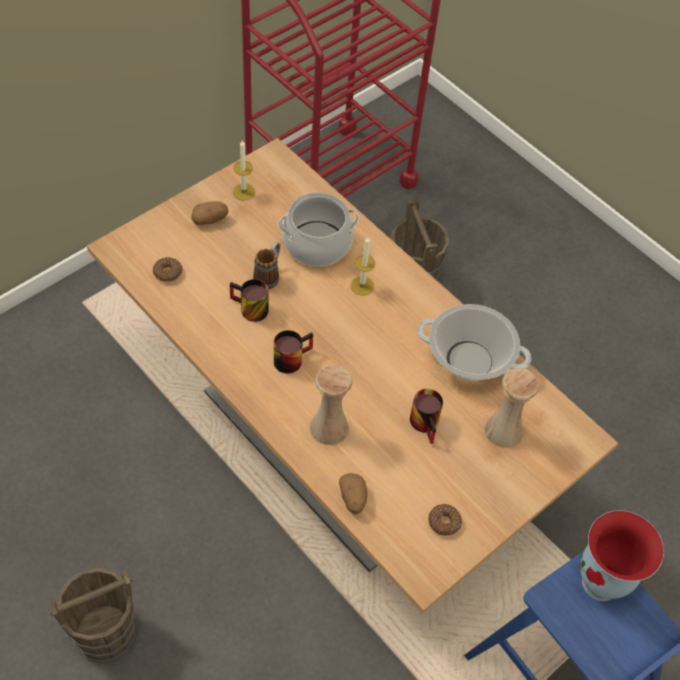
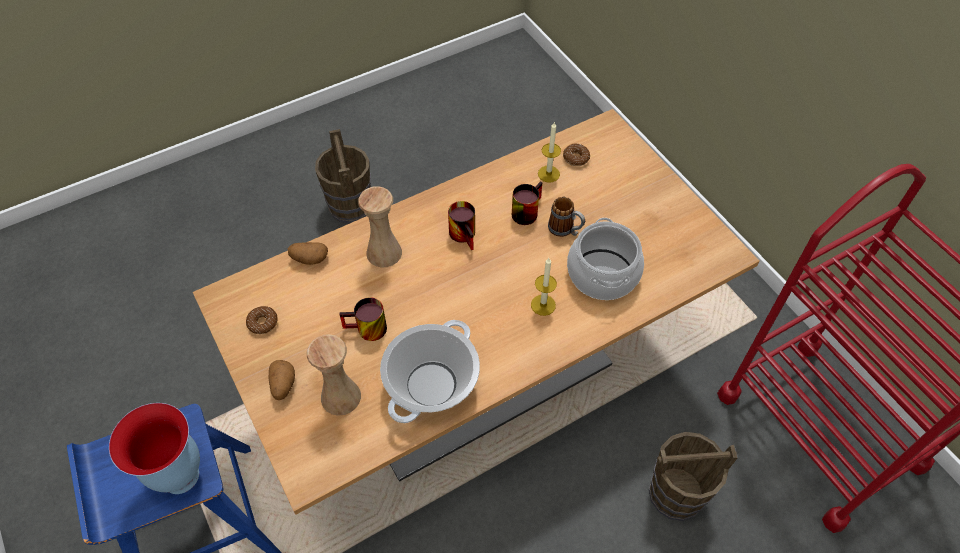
camera: 105 degrees right, 0 degrees up
(210, 219) = (639, 193): potato -> potato (283, 385)
(244, 192) = (676, 222): candle -> candle (548, 174)

